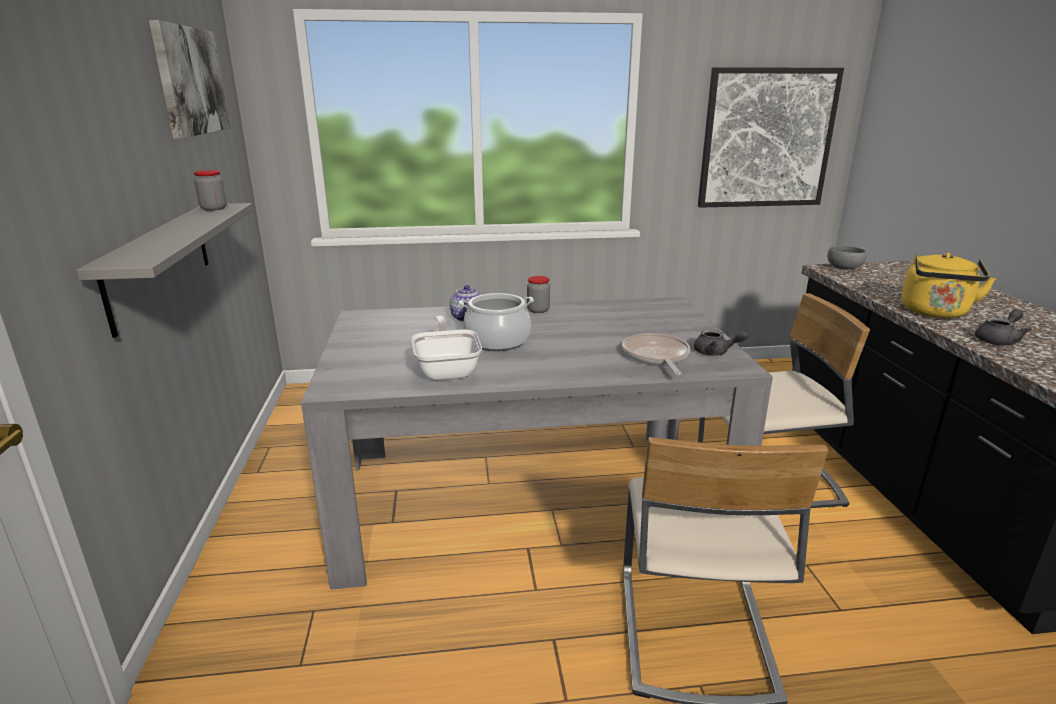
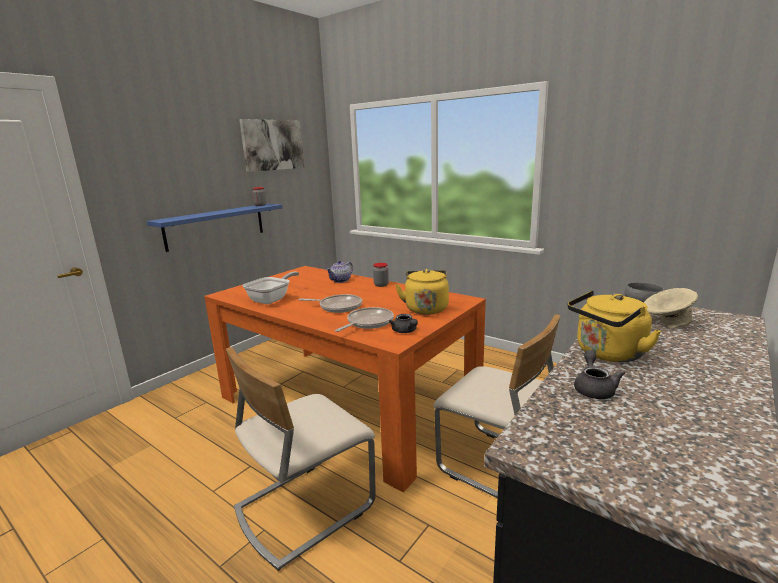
camera: 45 degrees right, 5 degrees down
(160, 263) = (216, 226): grey shelf -> blue shelf
(497, 341) = (322, 294): cooking pot -> none
(530, 499) = (347, 403): grey dining table -> orange dining table
(568, 350) = (338, 307): none -> frying pan
(663, 322) = (426, 308): none -> yellow kettle
(766, 139) = (670, 180): picture -> none
(893, 278) = (666, 323): none -> beige bowl
(998, 340) = (594, 388): grey teapot -> grey teapot turned 90 degrees counterclockwise

